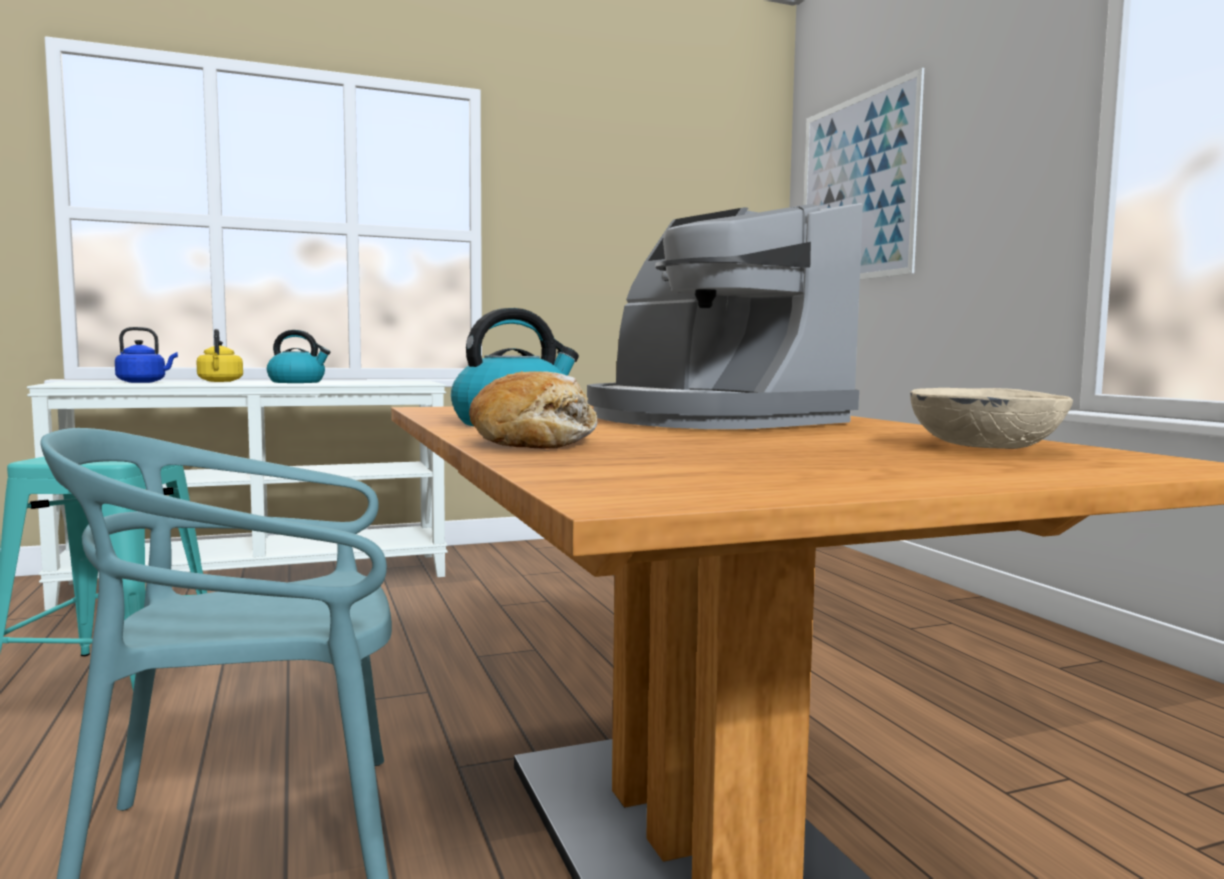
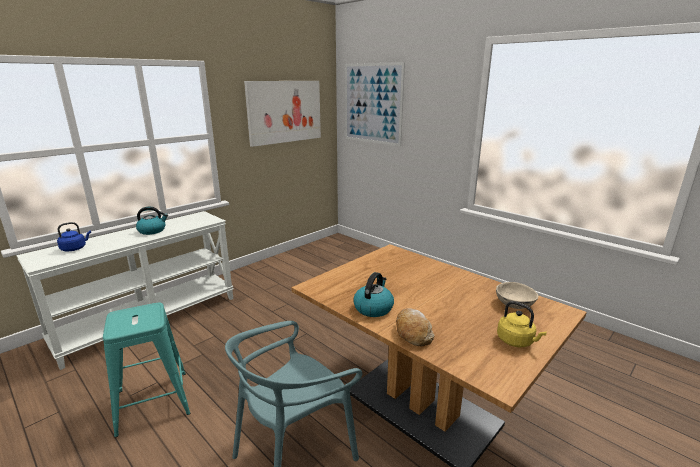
camera: 25 degrees left, 15 degrees up
(220, 381) = (110, 237): yellow kettle -> yellow kettle (516, 341)
(653, 212) = (285, 111): none -> picture
(709, 419) = (415, 282): coffee machine -> none

